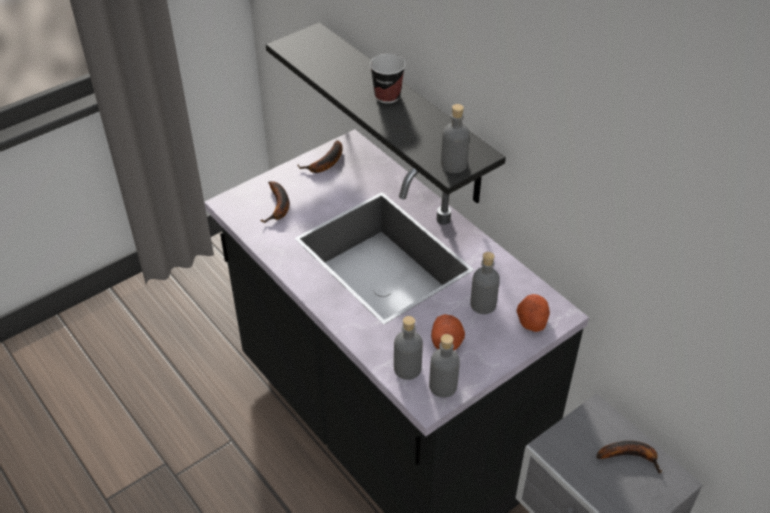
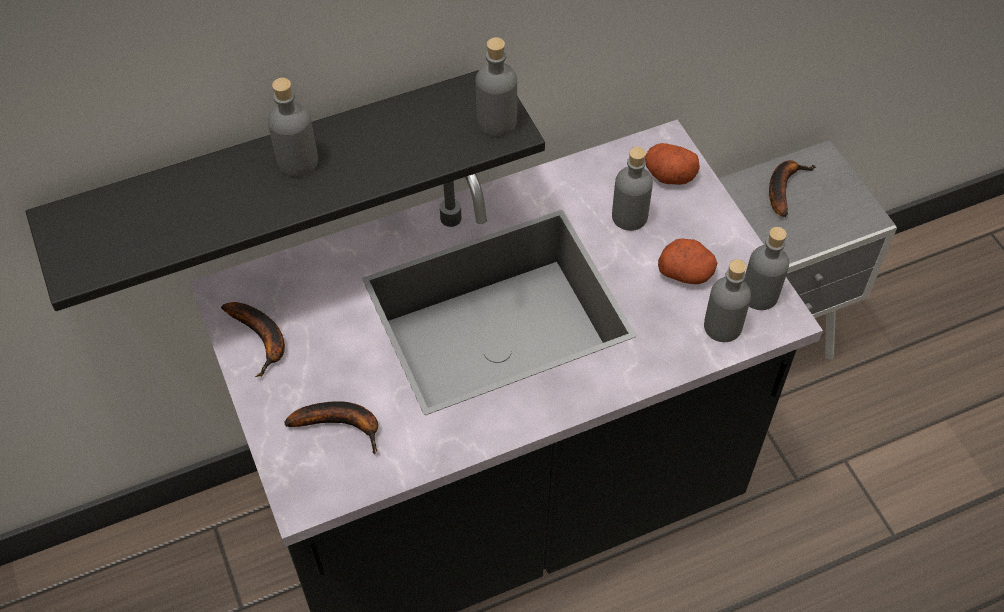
camera: 75 degrees left, 10 degrees up
(387, 96) = (297, 161): cup -> grey bottle

